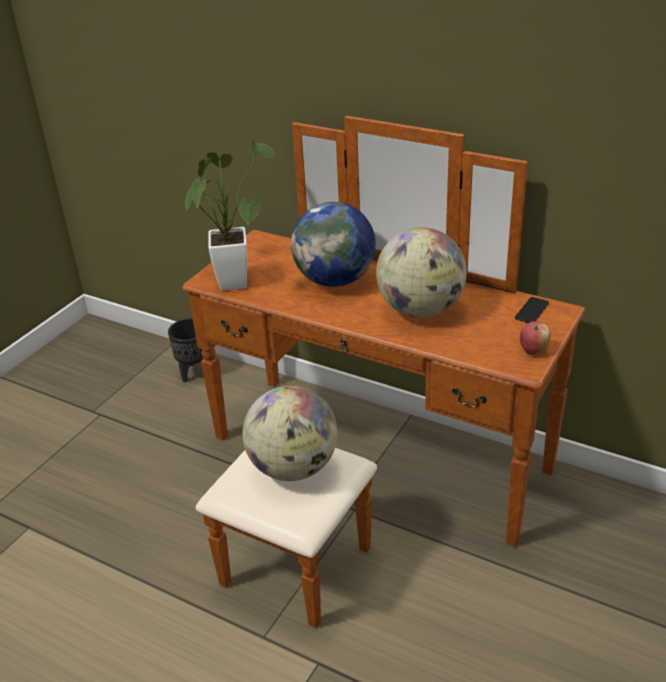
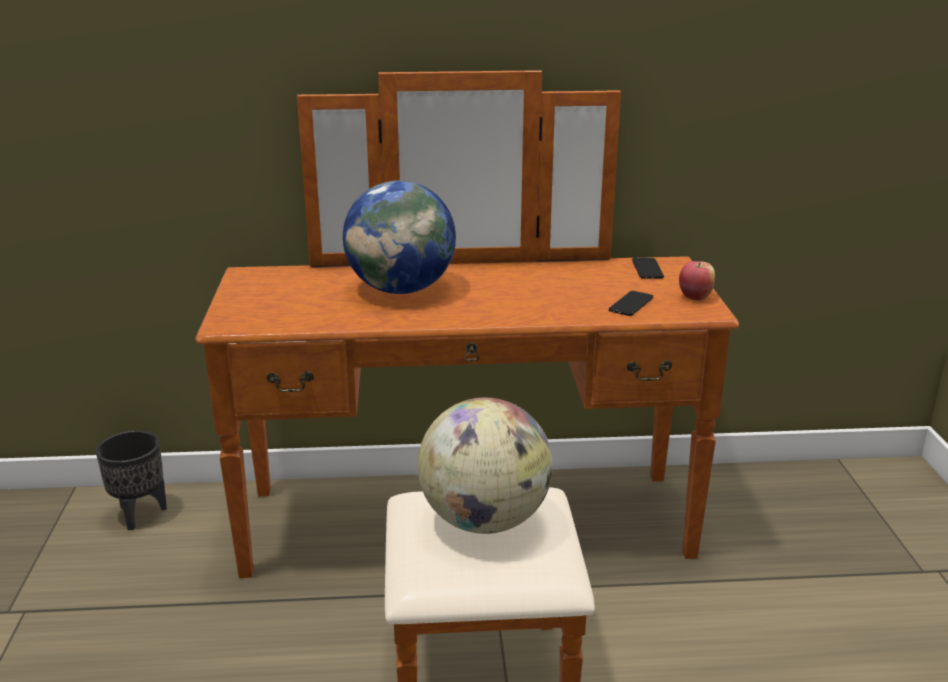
camera: 35 degrees left, 10 degrees down
(233, 279) = (265, 315): potted plant -> none
(420, 310) = (535, 292): globe -> none
(476, 342) = (631, 304): none -> phone

